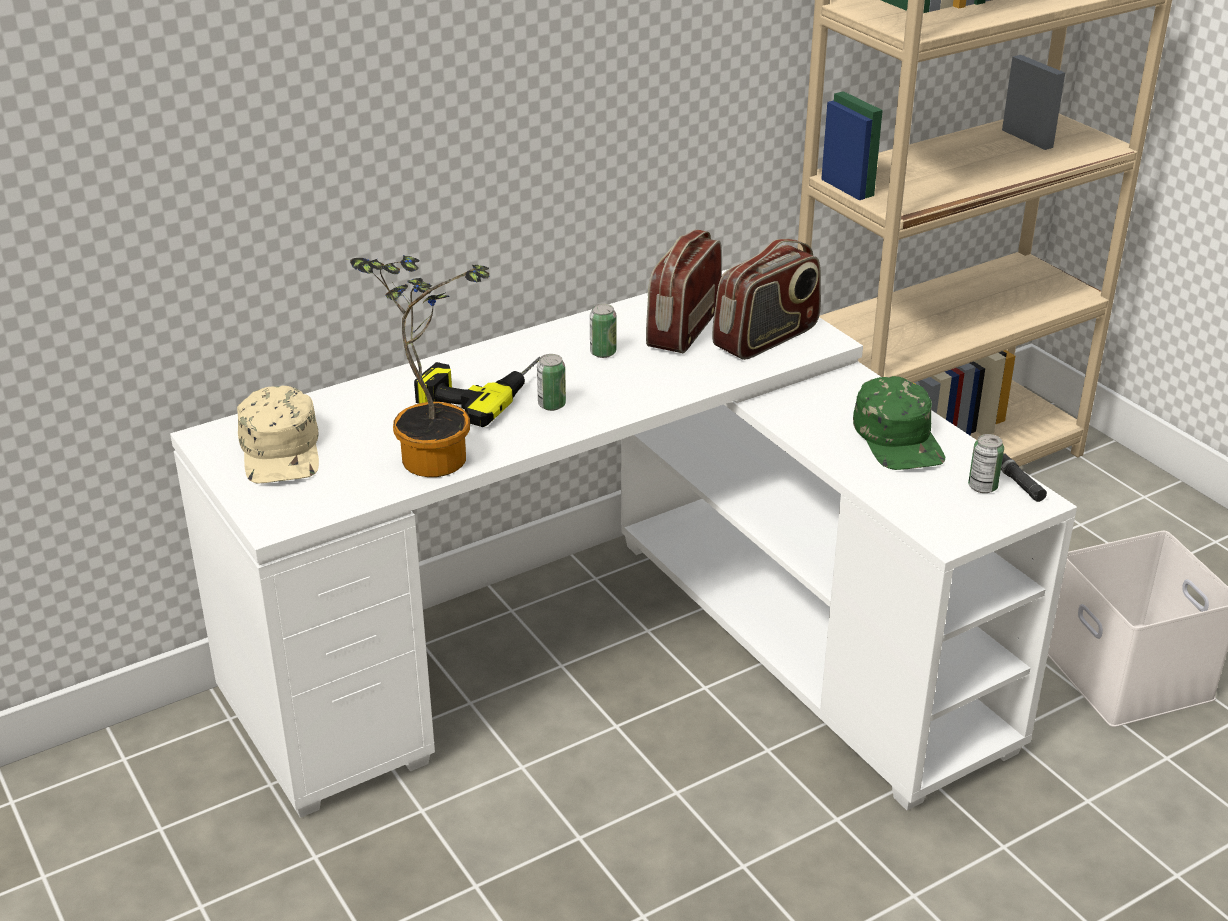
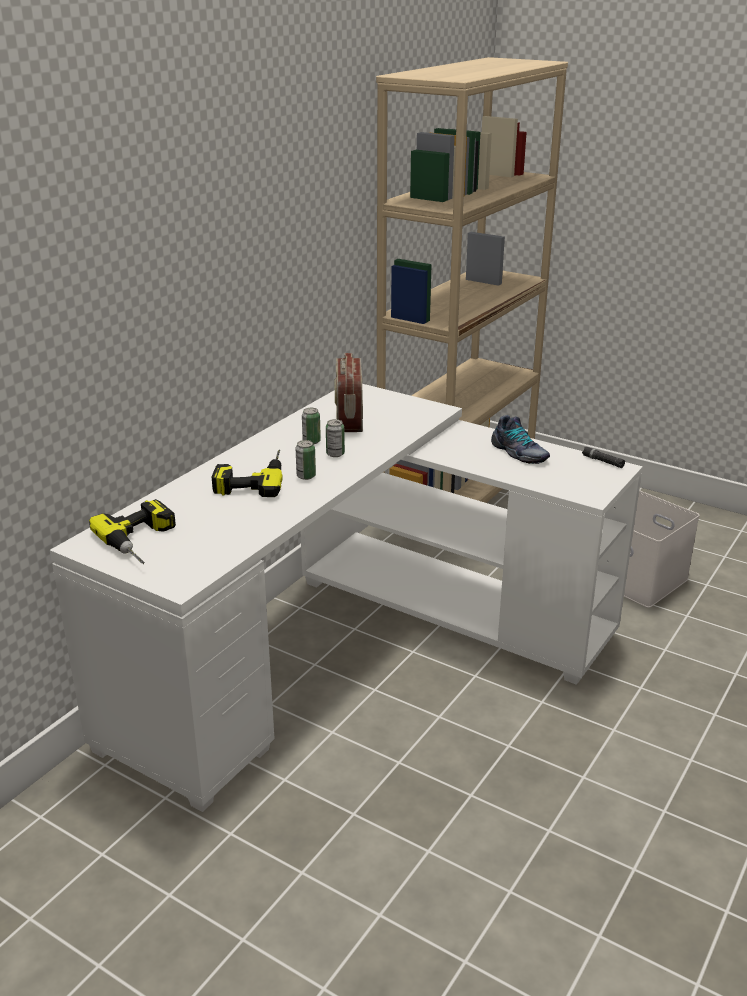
camera: 25 degrees left, 5 degrees down
(281, 450) = (144, 541): beige cap -> power drill
(432, 454) = (253, 520): potted plant -> none
(766, 338) = (403, 415): radio -> none
(899, 438) = (518, 453): green cap -> shoe
(982, 487) = (586, 467): can -> can (335, 454)

